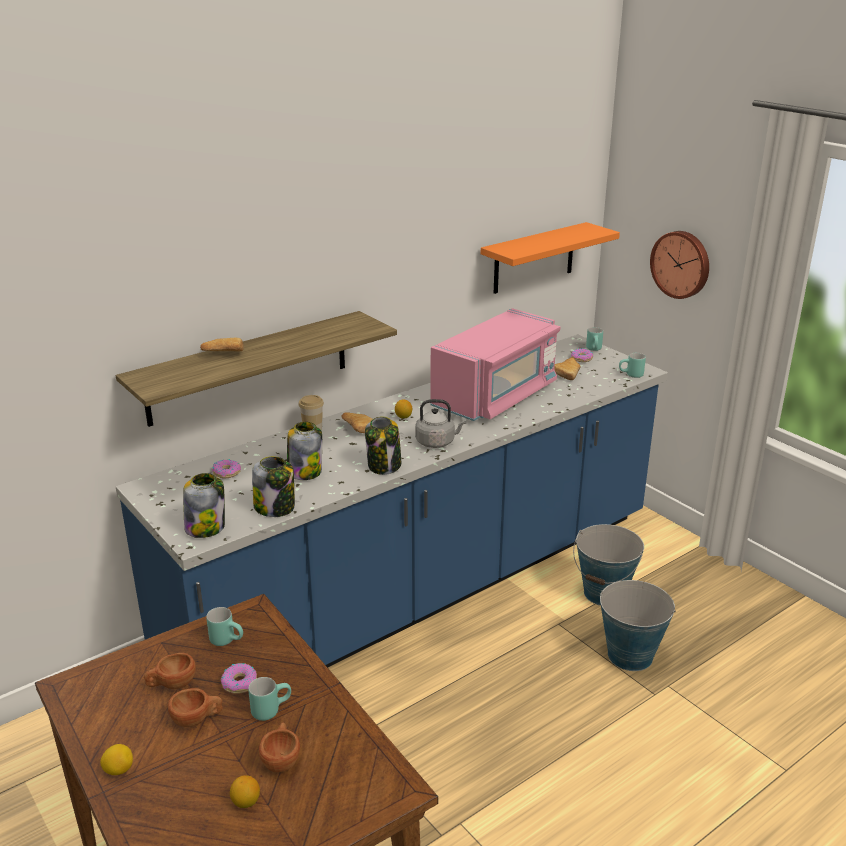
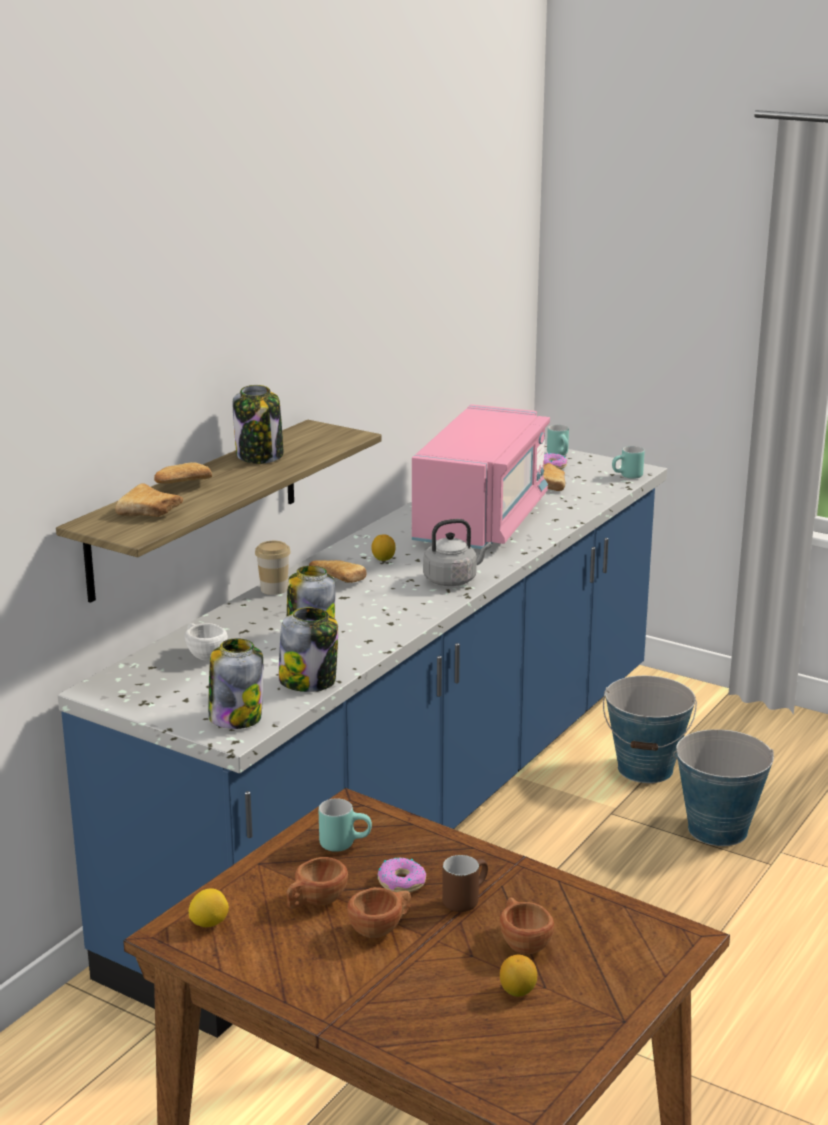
camera: 20 degrees left, 5 degrees down
(119, 770) = (330, 999): lemon -> lemon (209, 923)
(183, 373) = (152, 513): none -> bread
(226, 472) = (203, 654): donut -> white cup
(270, 709) = (464, 899): turquoise mug -> brown mug
(384, 466) = (408, 615): jar -> jar (260, 456)
(534, 258) = (476, 338): orange shelf -> none
(681, 264) = (662, 327): wall clock -> none

